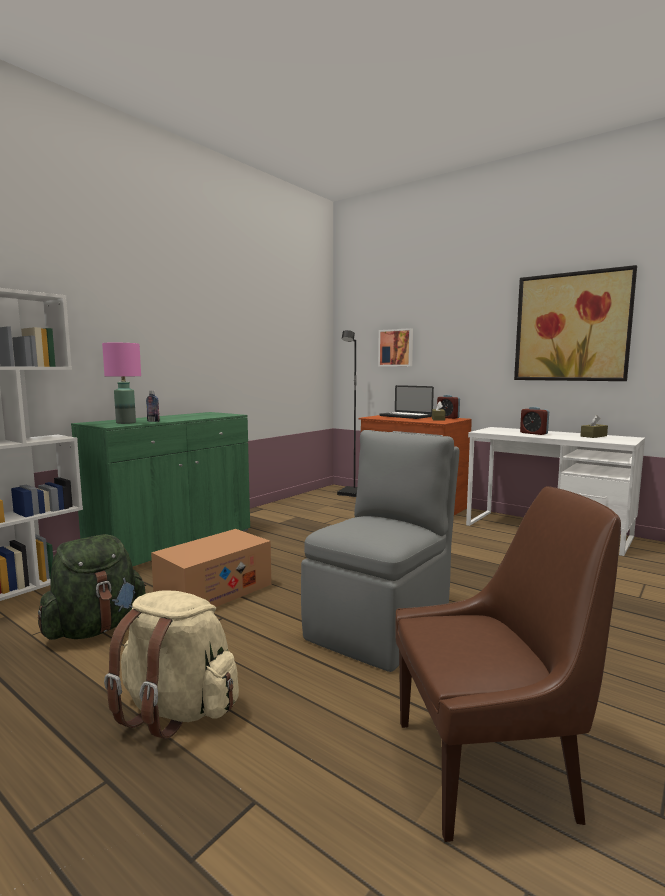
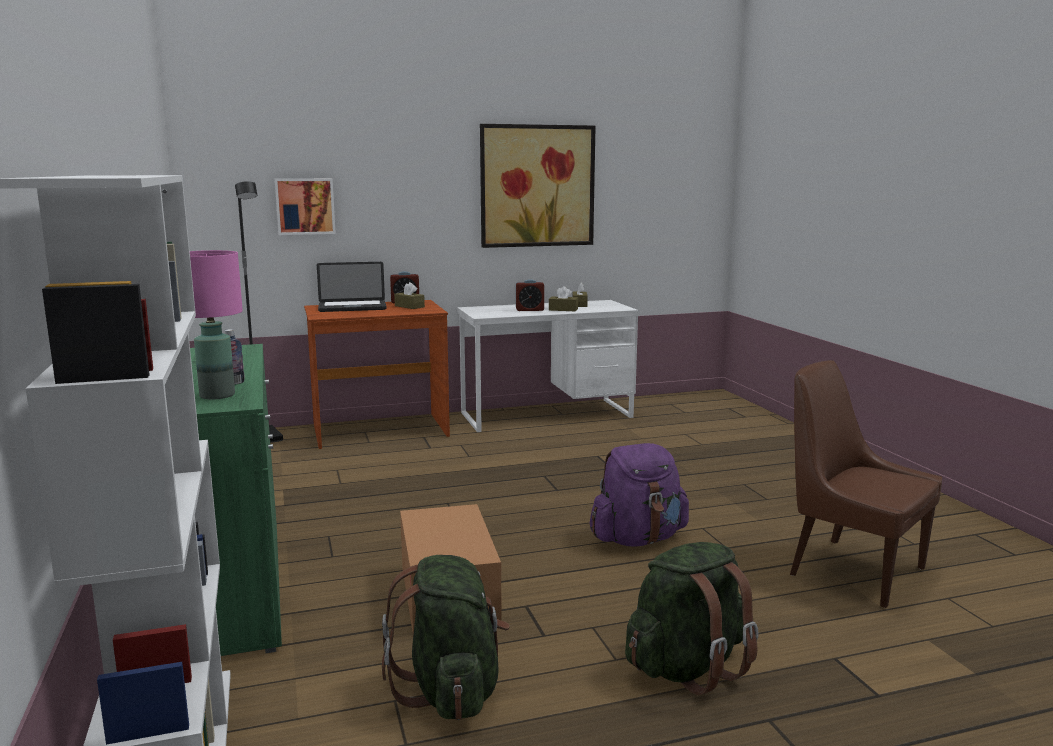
camera: 55 degrees left, 5 degrees up
(176, 709) = (688, 667): beige backpack -> green backpack
(381, 625) = (638, 539): grey chair -> purple backpack
(489, 768) = (851, 570): brown chair -> brown chair turned 75 degrees counterclockwise
(562, 436) = (563, 309): none -> brown tissue box

